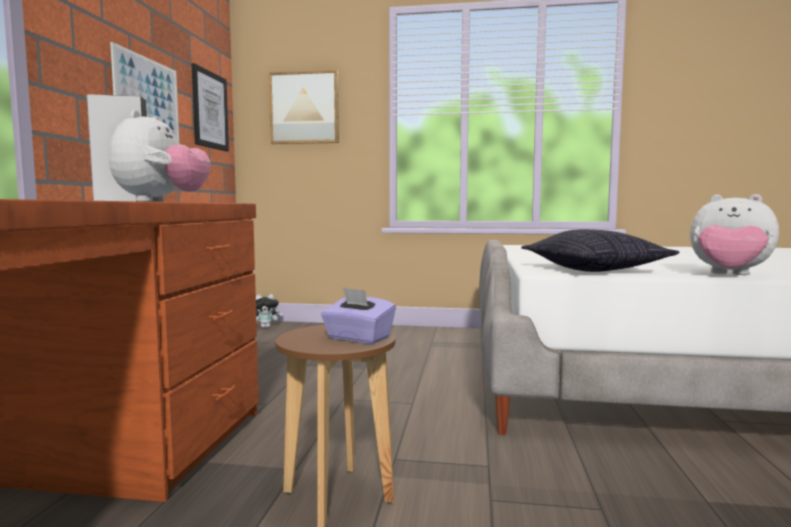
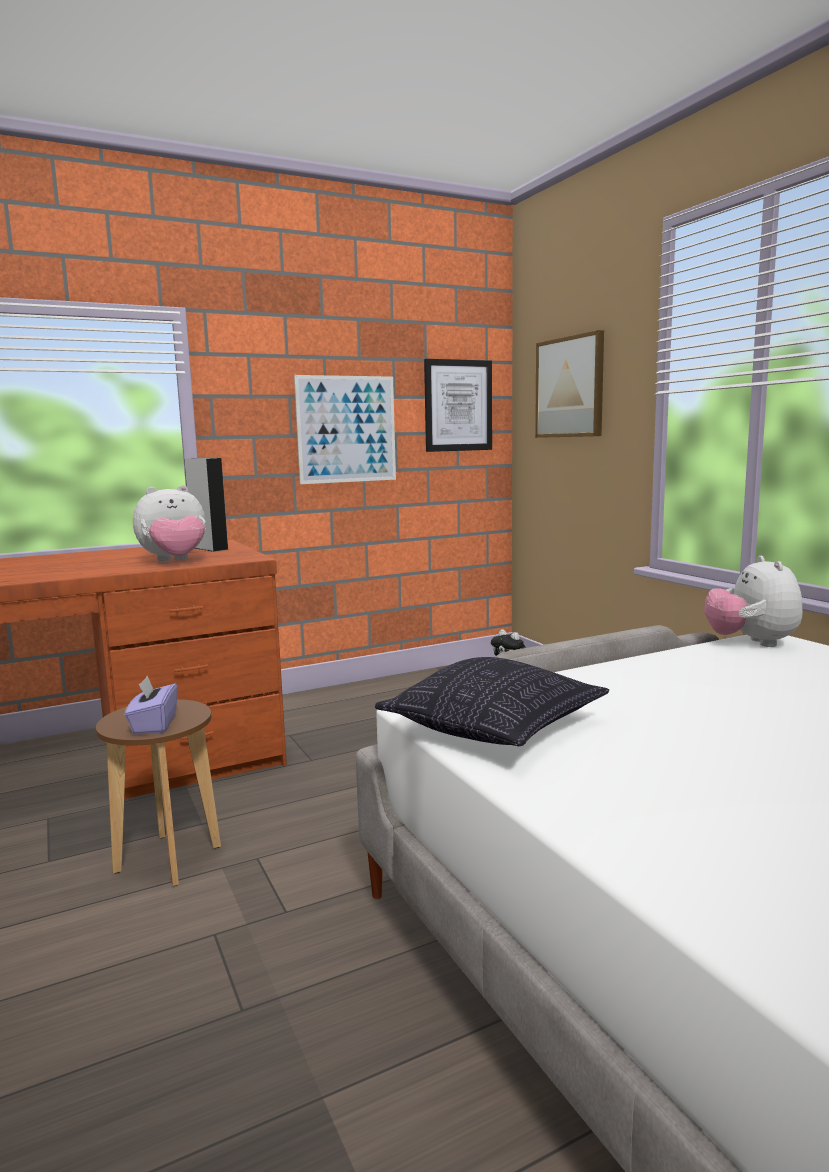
camera: 55 degrees right, 5 degrees up
(729, 275) = (582, 816): plush toy -> plush toy (751, 643)

